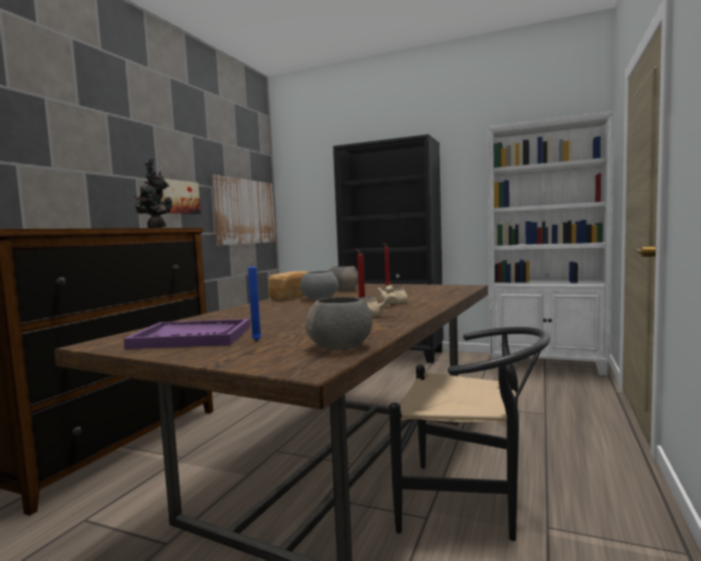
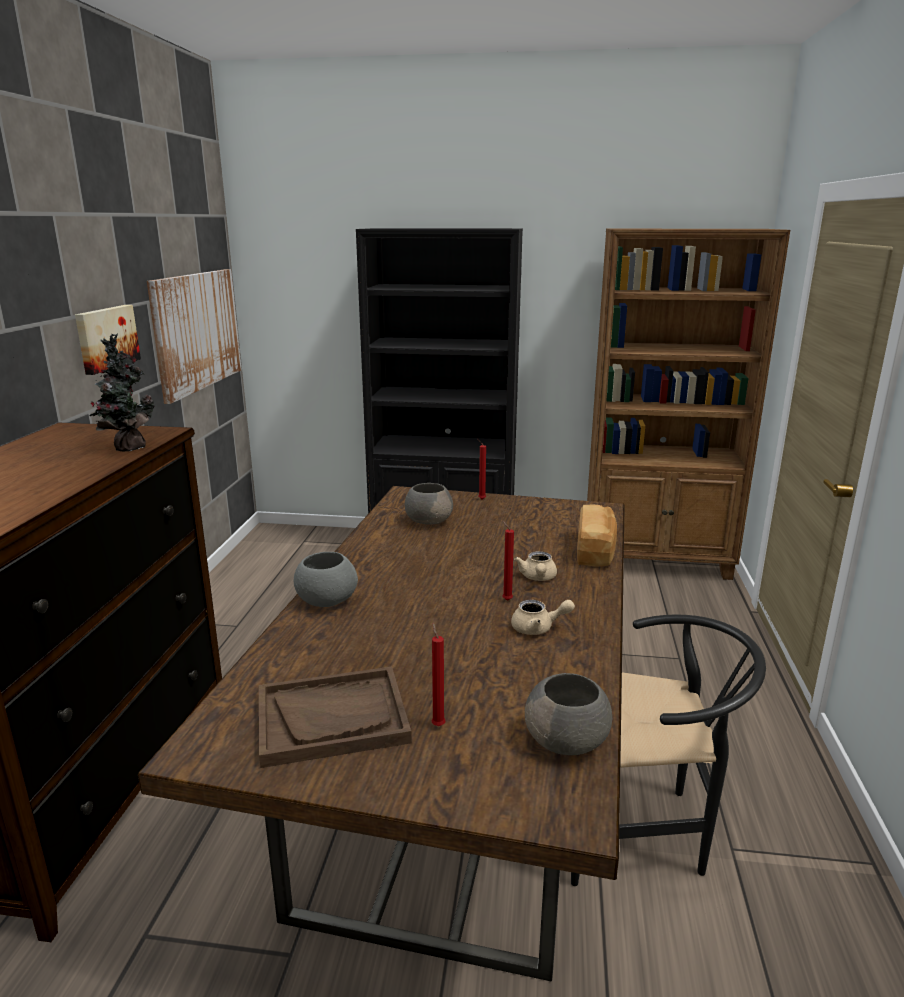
camera: 15 degrees left, 15 degrees up
(192, 337) = (332, 718): purple tray -> brown tray
(257, 340) = (437, 724): blue candle -> red candle
(294, 296) = (368, 547): bread -> bread (596, 551)
(319, 298) = (415, 558): grey bowl -> grey bowl (326, 600)
(548, 364) = (657, 561): white bookcase -> brown bookcase

